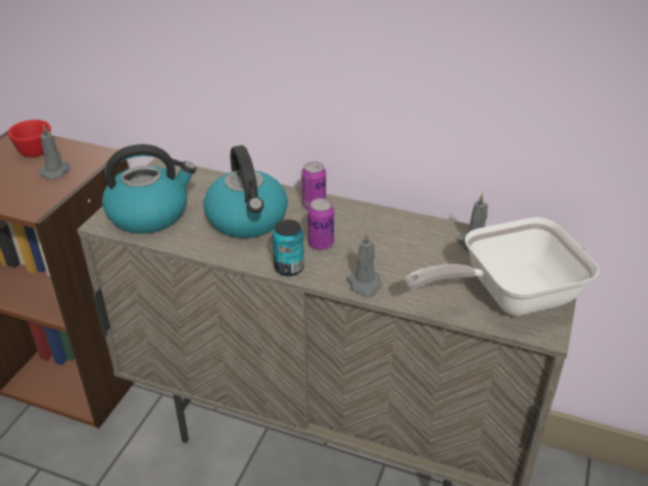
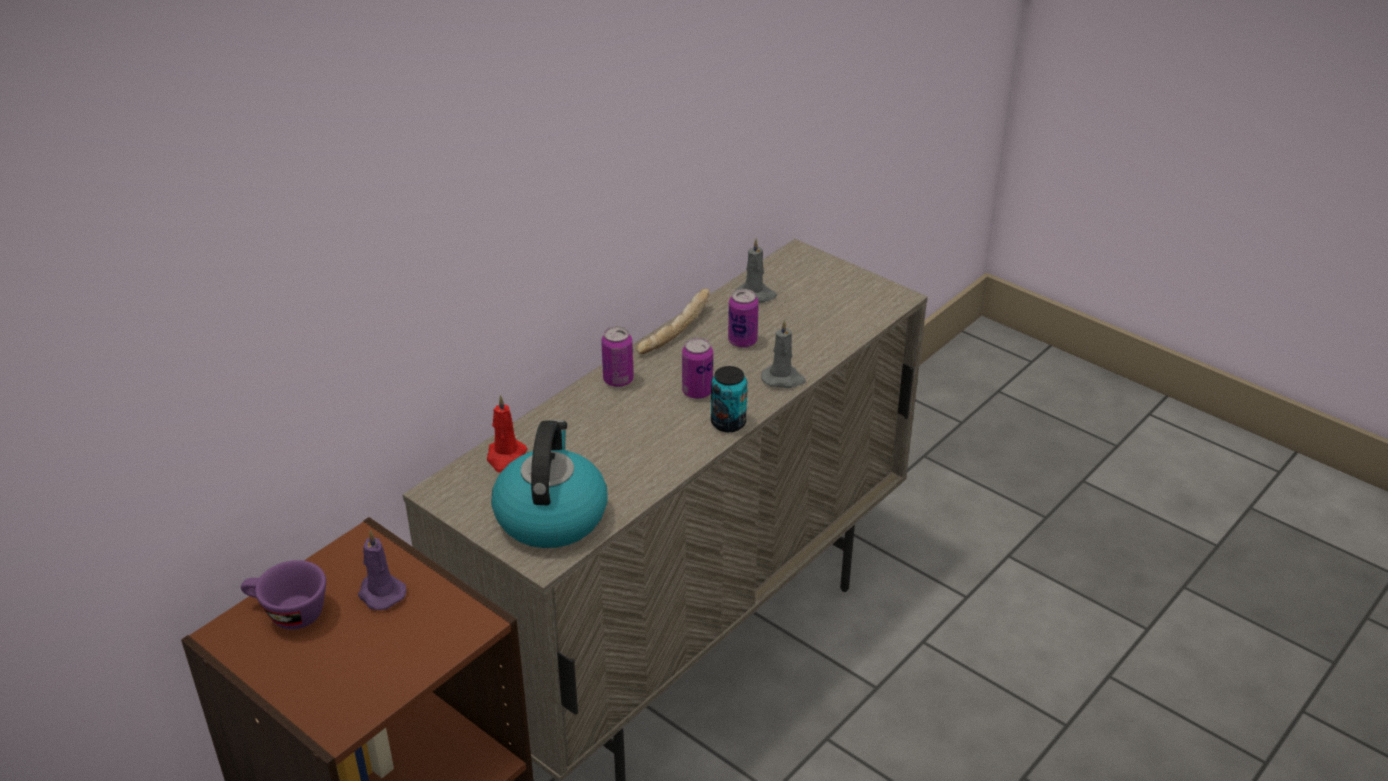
camera: 70 degrees left, 0 degrees up
(35, 148) = (287, 613): red cup -> purple cup
(56, 171) = (380, 593): grey candle -> purple candle
(204, 182) = (506, 457): none -> red candle
(248, 220) = (617, 435): kettle -> none
(392, 215) = (673, 331): none -> bread
(403, 252) = (742, 341): none -> can
(507, 296) = (843, 301): frying pan -> none

